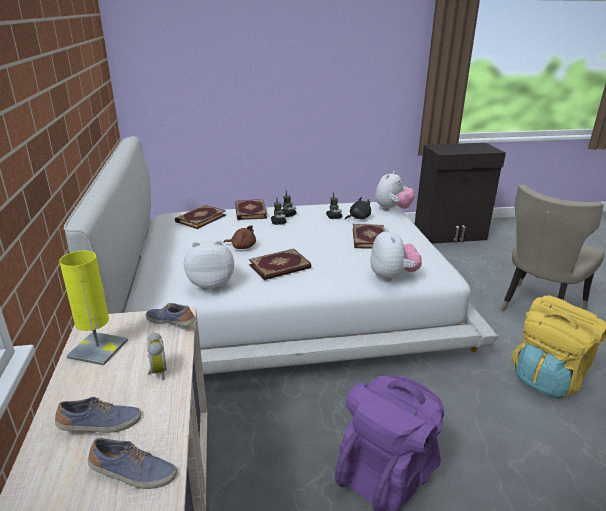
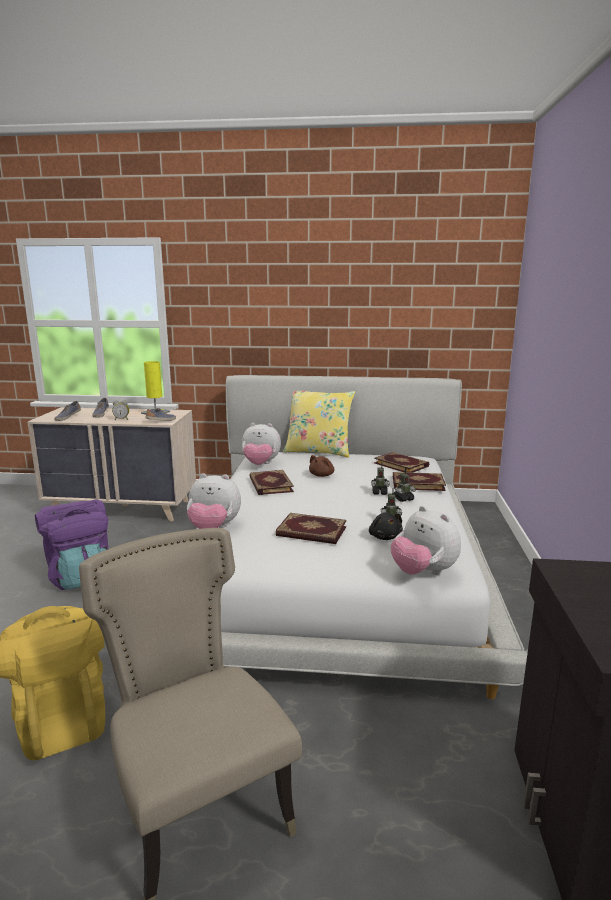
camera: 105 degrees right, 10 degrees down
(152, 259) = (318, 451): none -> yellow pillow
(211, 284) = (260, 464): plush toy -> plush toy turned 90 degrees clockwise

